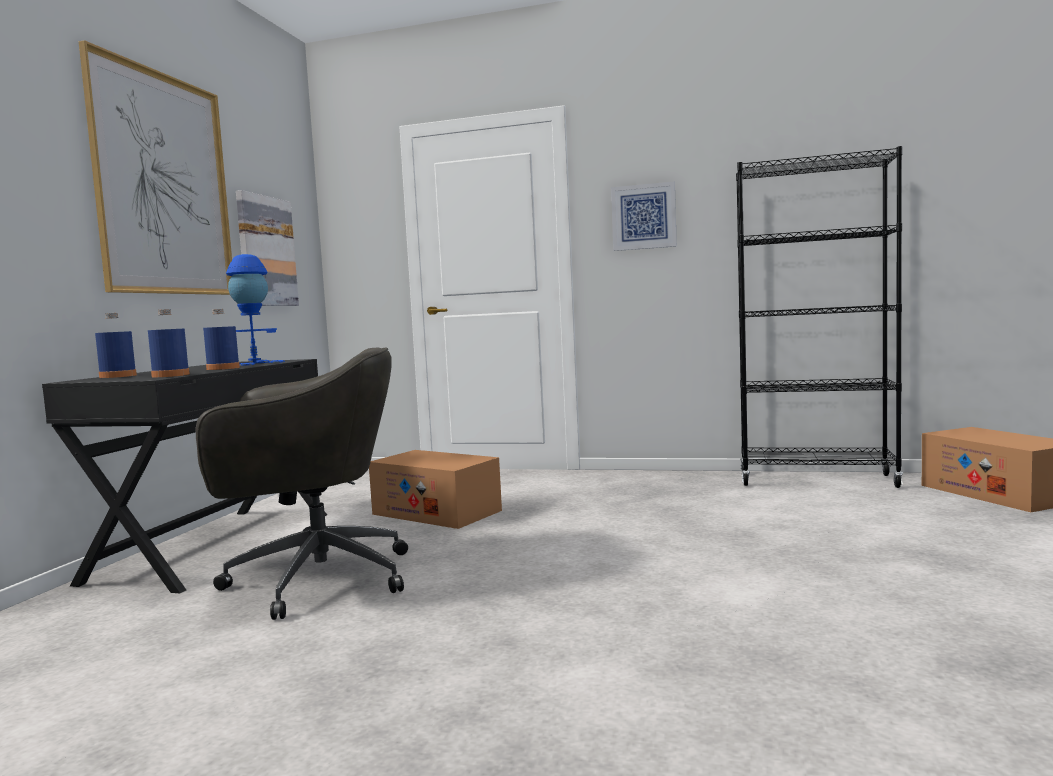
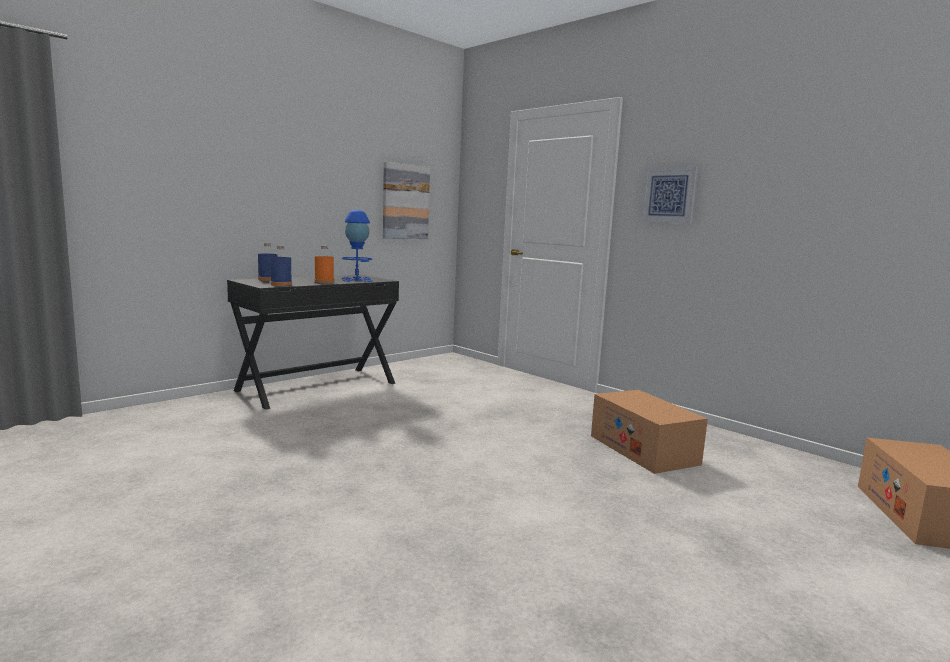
camera: 30 degrees right, 5 degrees up
(164, 184) = (326, 161): picture -> none
(223, 368) = (324, 282): blue bottle -> orange bottle
(314, 579) = (327, 421): grey office chair -> none
(436, 512) = (452, 399): cardboard box -> cardboard box (643, 449)
(816, 480) = (765, 453): black bookcase -> none

